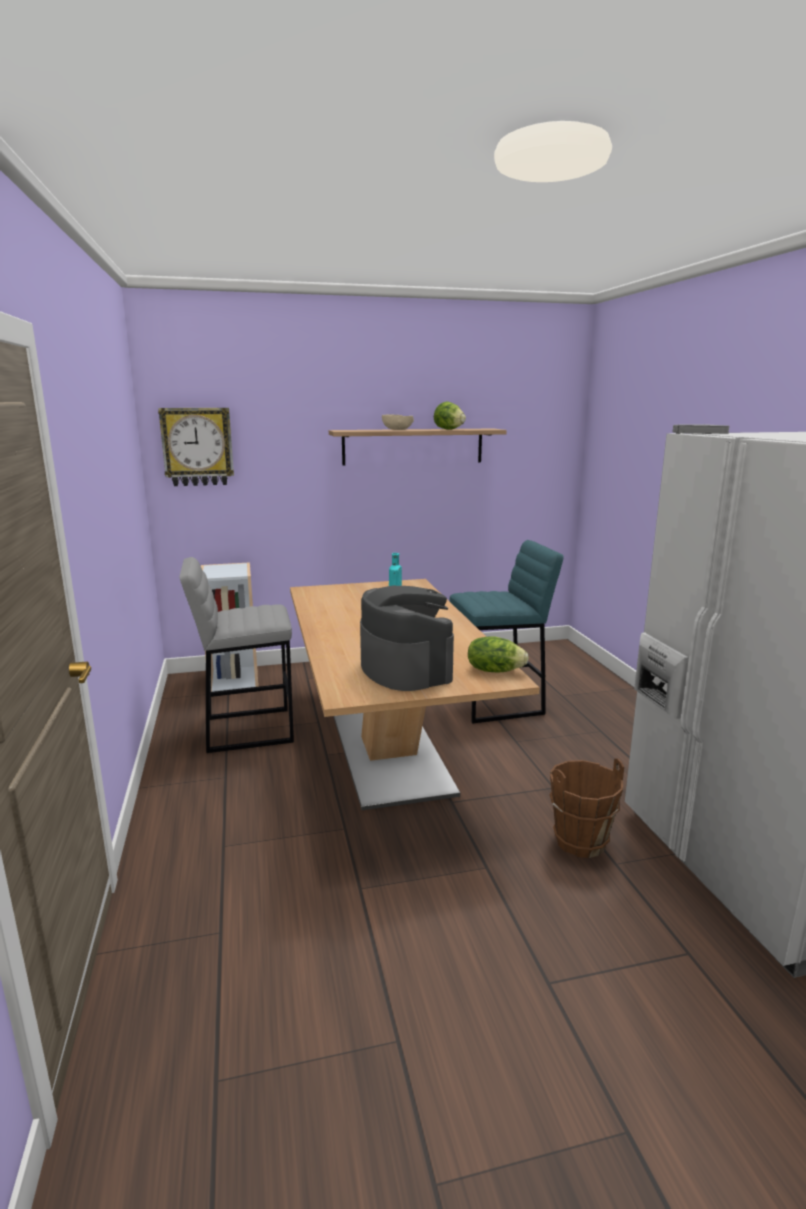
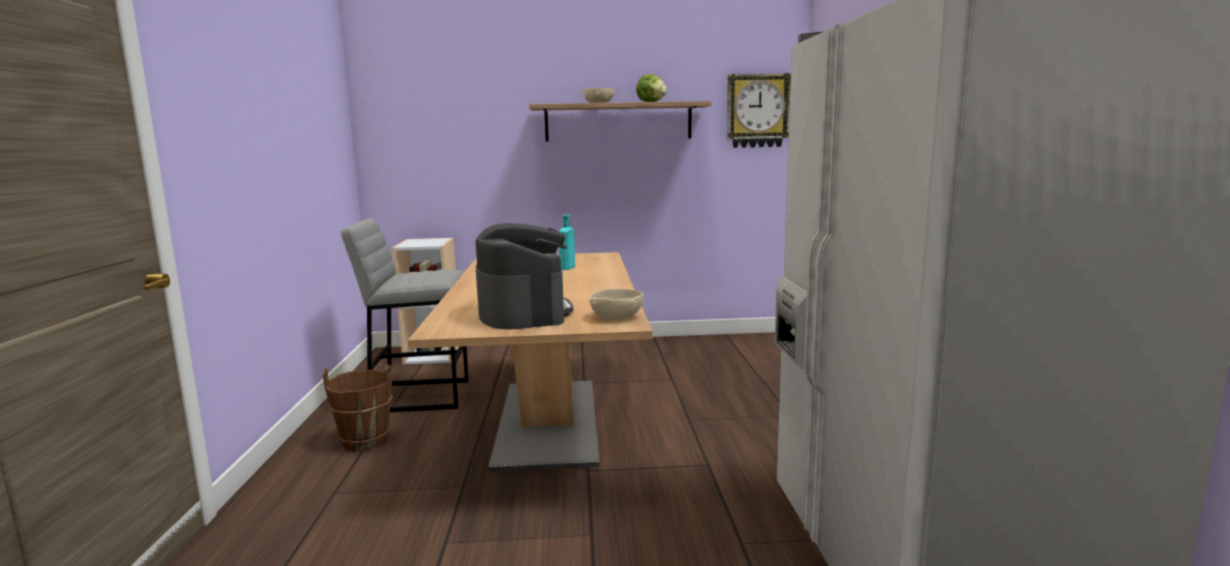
camera: 10 degrees right, 5 degrees down
(197, 447) = (404, 123): wall clock -> wall clock (757, 111)
(494, 670) = (616, 317): lettuce -> beige bowl
(498, 703) = (688, 385): turquoise stool -> none
(579, 842) = (710, 518): brown bucket -> brown bucket (365, 441)

